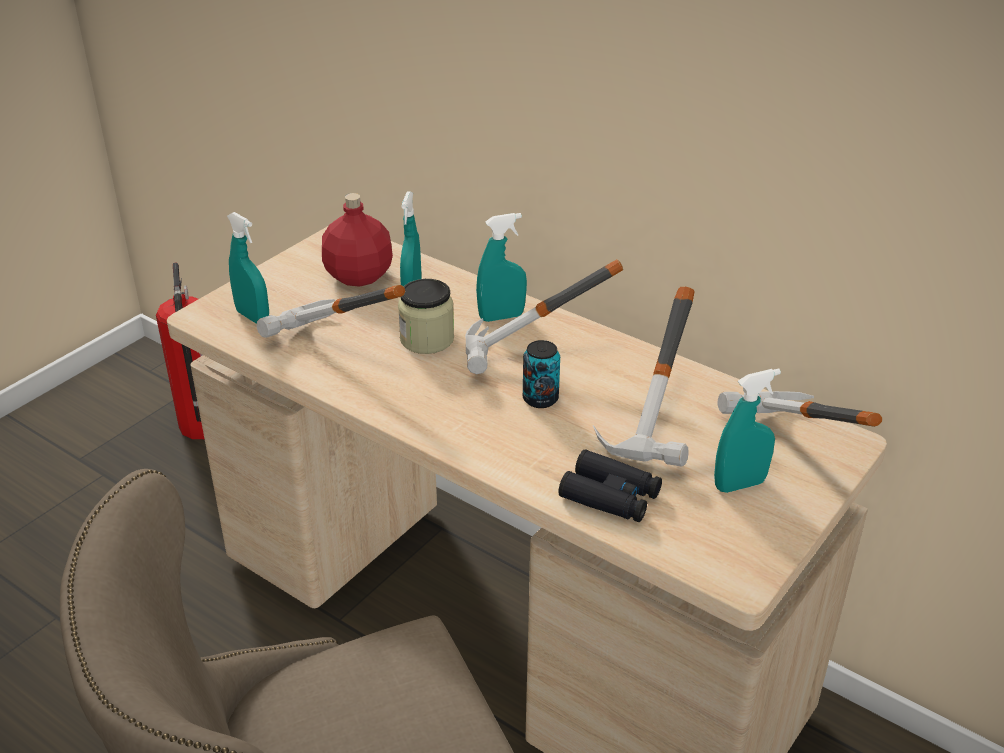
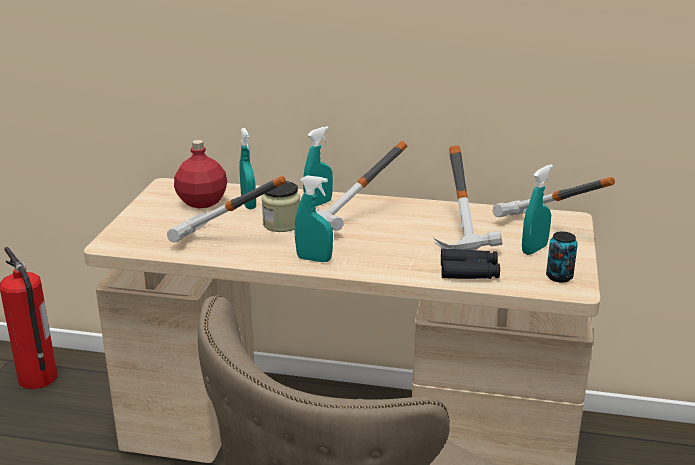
camera: 25 degrees left, 10 degrees down
(253, 316) = (148, 237): turquoise spray bottle -> turquoise spray bottle (314, 259)
(540, 399) = (383, 237): can -> can (559, 277)

